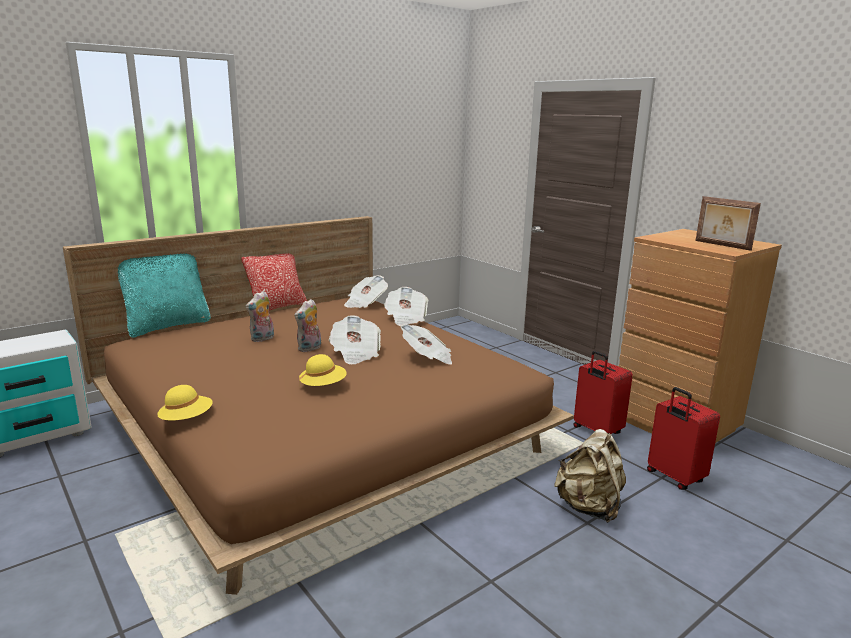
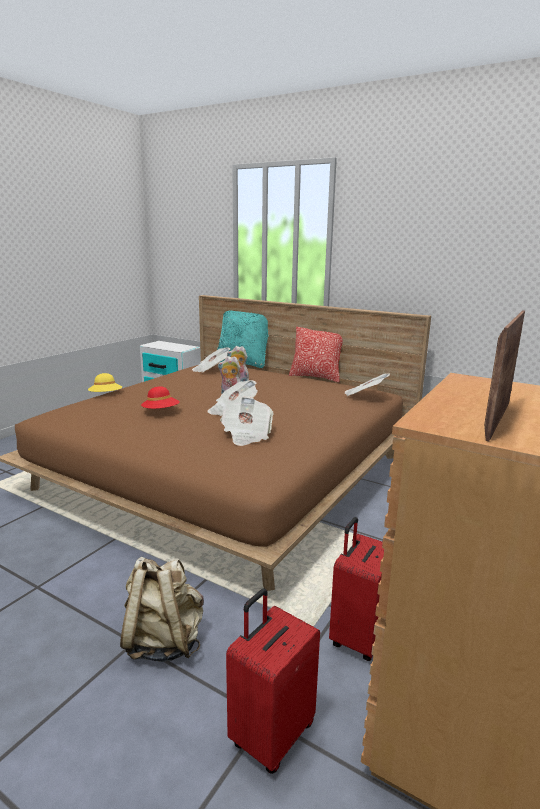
camera: 70 degrees right, 0 degrees up
(323, 386) = (161, 412): yellow hat -> red hat
(406, 318) = (344, 414): newspaper -> newspaper (211, 370)

